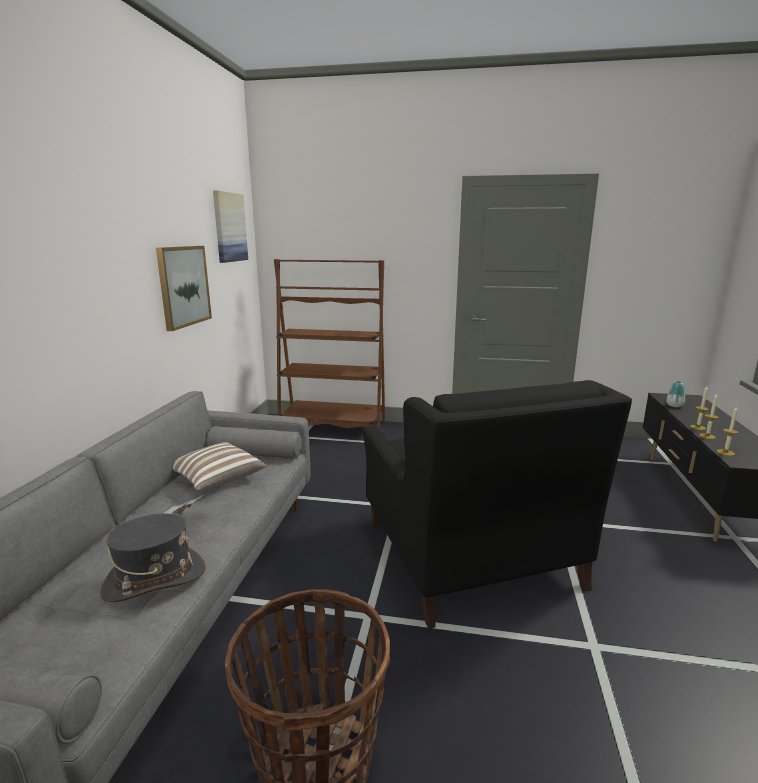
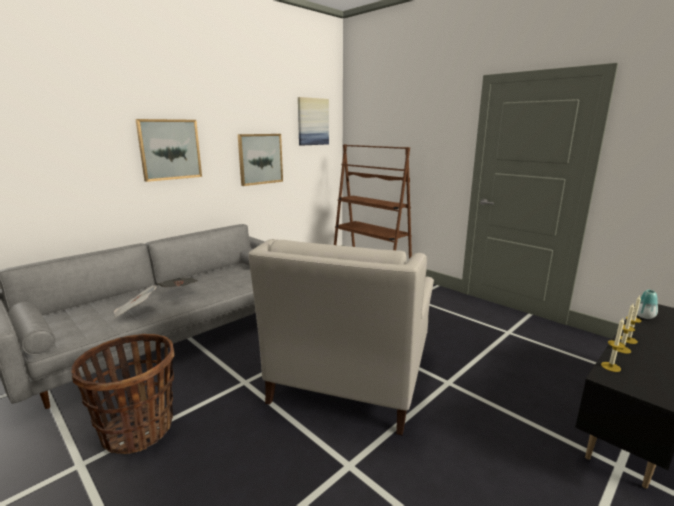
camera: 35 degrees right, 0 degrees up
(73, 278) = (170, 149): none -> picture
(155, 579) = (135, 312): grey hat -> newspaper
(216, 479) = (226, 277): pillow -> none
(469, 552) = (351, 375): black armchair -> white armchair

